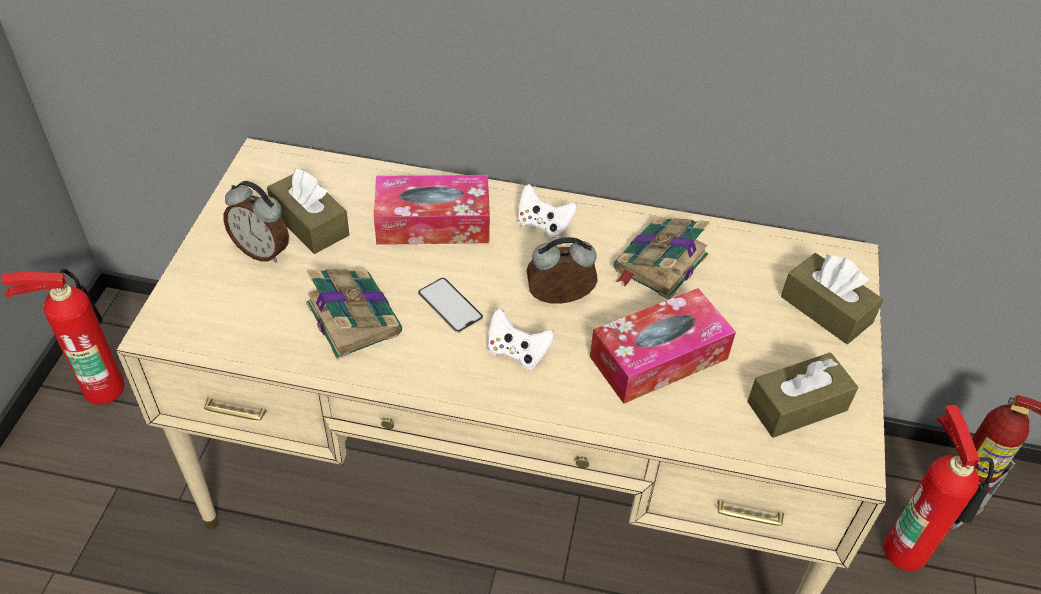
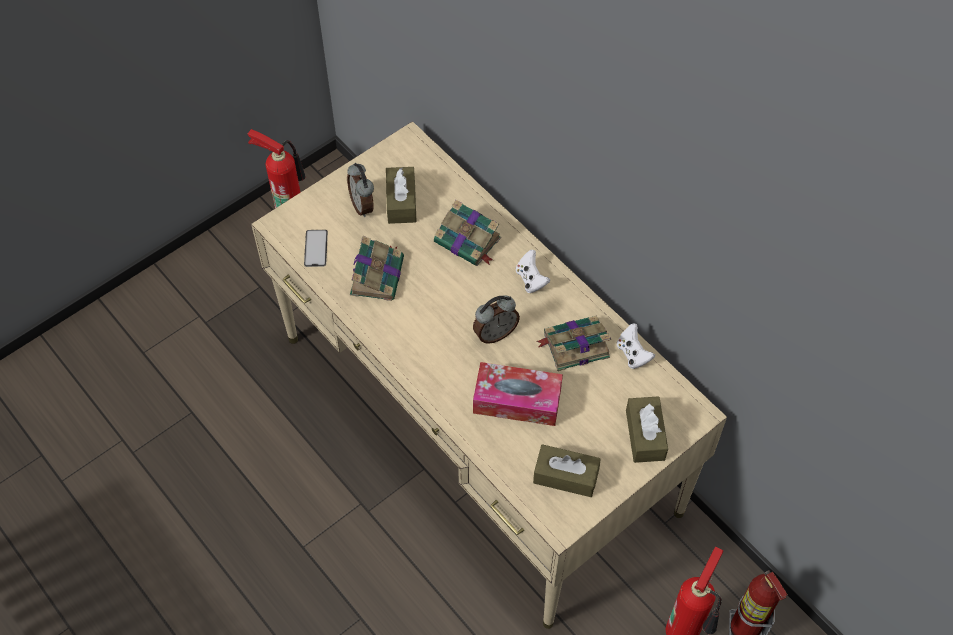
camera: 40 degrees right, 10 degrees up
(433, 223) = (468, 241): tissue box -> book
(450, 305) = (433, 299): phone -> phone (316, 248)
(517, 352) = (444, 349): white game controller -> white game controller (633, 354)
(560, 301) = (495, 333): alarm clock -> alarm clock turned 120 degrees clockwise

